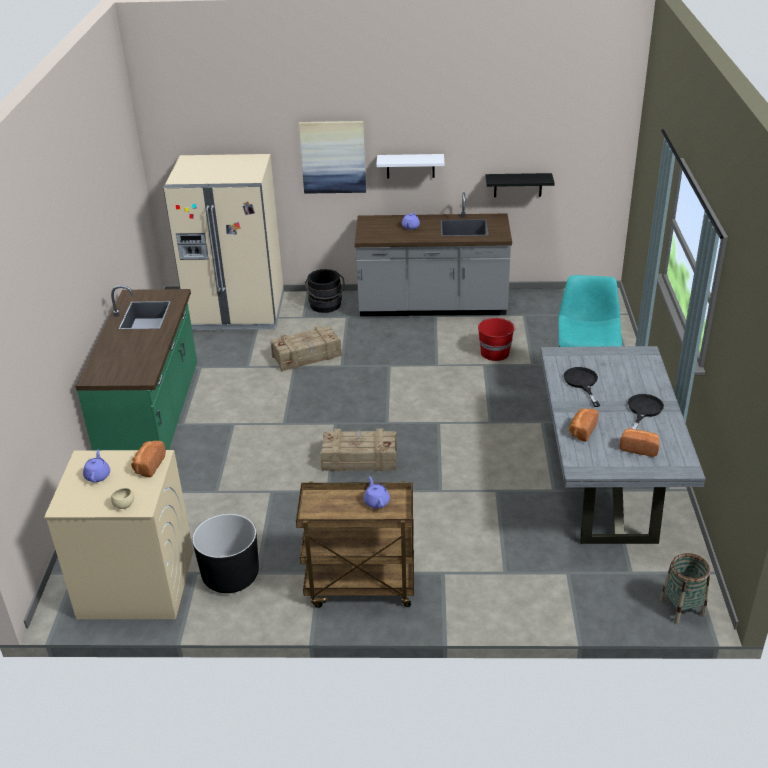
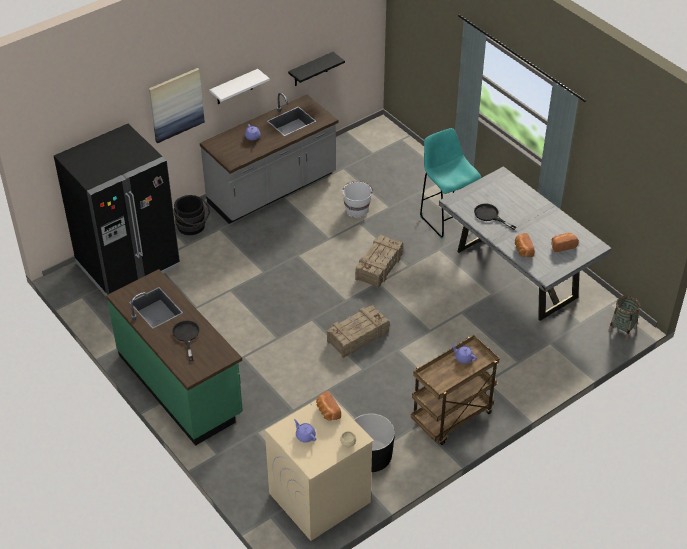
camera: 40 degrees left, 10 degrees up
(237, 312) = (128, 265): beige fridge -> black fridge
(307, 356) = (230, 277): crate -> crate (379, 266)
(495, 353) = (357, 209): red bucket -> white bucket
(643, 411) = (540, 219): black frying pan -> black frying pan (186, 336)

